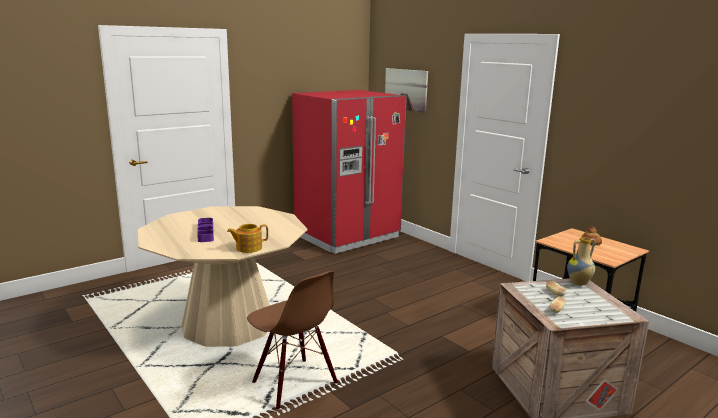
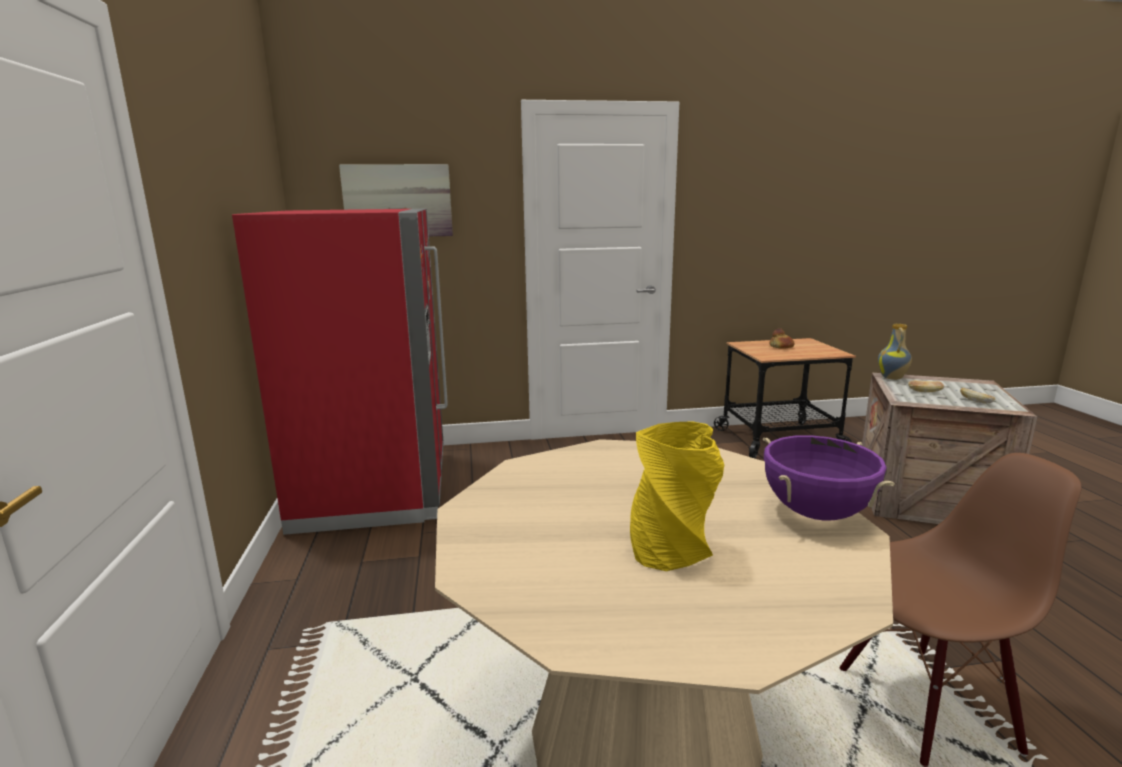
camera: 60 degrees left, 0 degrees up
(205, 232) = (672, 548): purple tray -> yellow vase
(248, 248) = (816, 513): teapot -> purple cooking pot

